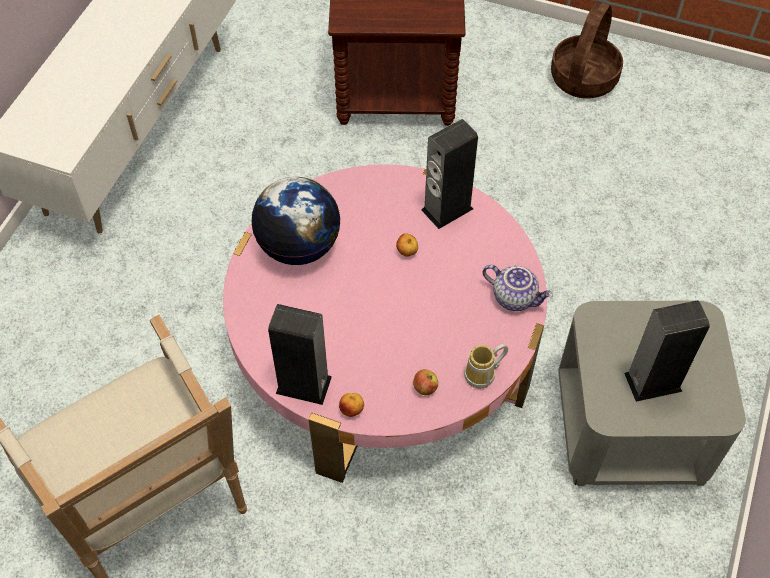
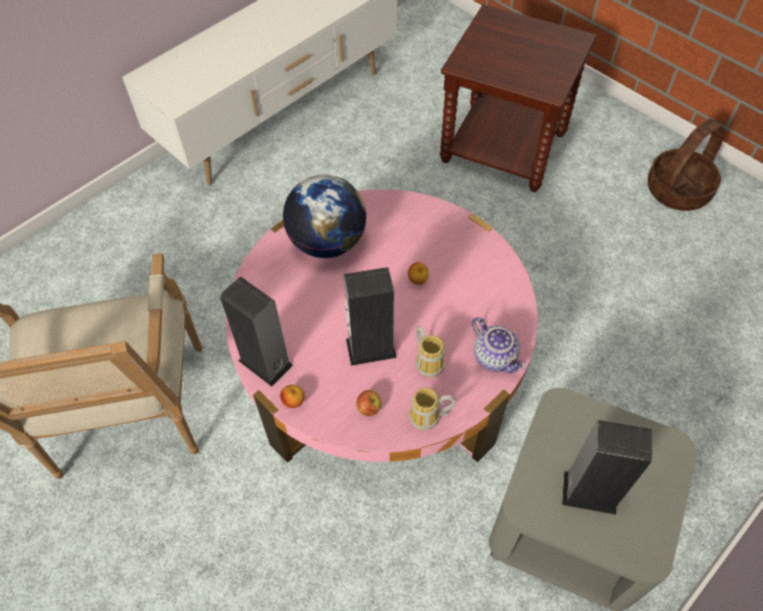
camera: 25 degrees right, 0 degrees up
(447, 209) = (474, 255): speaker -> speaker (371, 348)
(457, 324) = (428, 361): none -> mug

